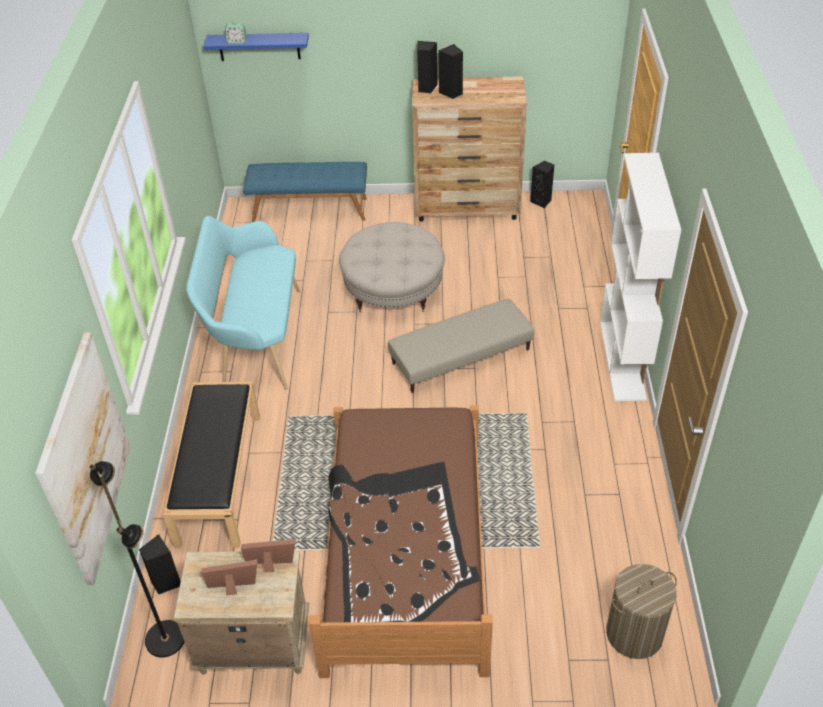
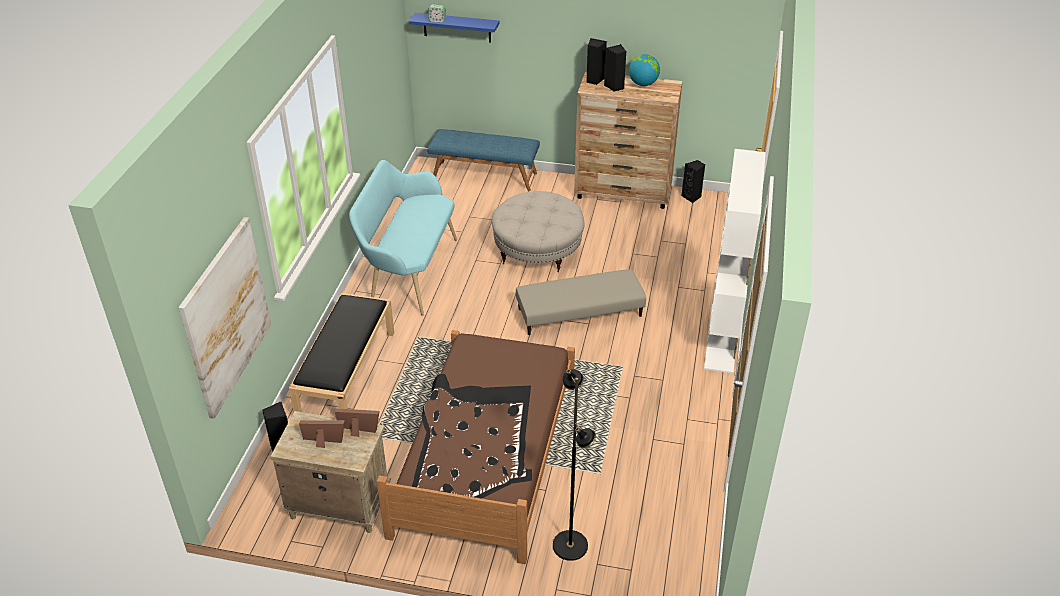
camera: 10 degrees right, 5 degrees down
(166, 638) = (270, 487): black floor lamp -> black floor lamp (570, 545)
(481, 85) = (643, 84): none -> globe
(634, 633) = (660, 554): laundry basket -> none

